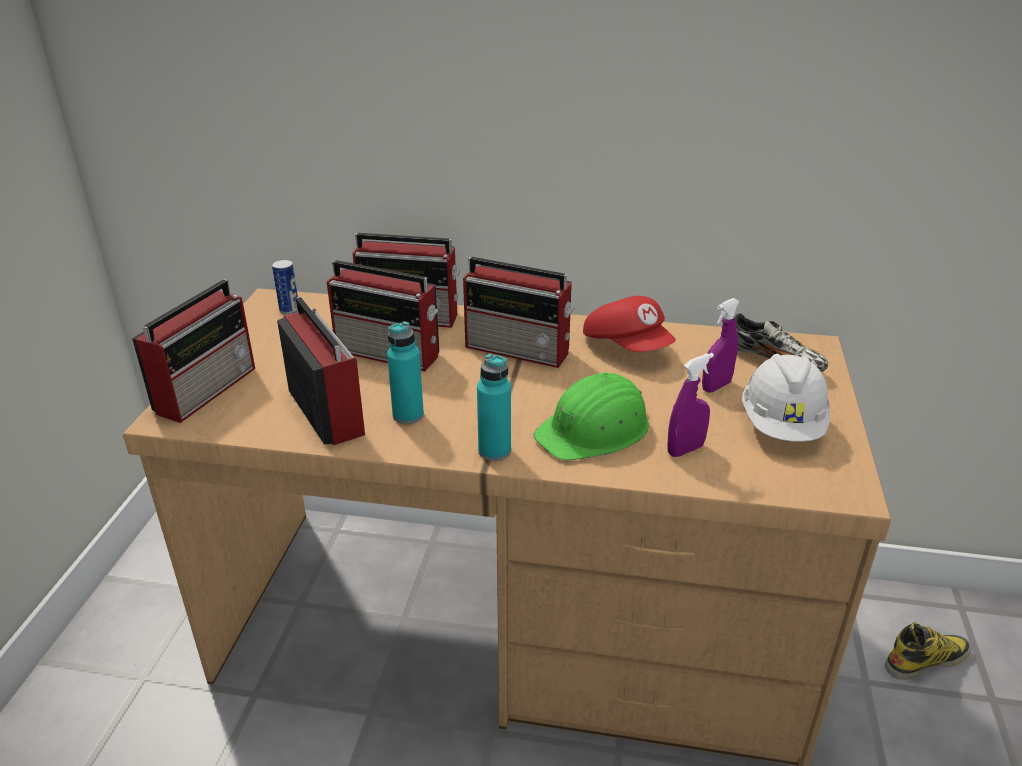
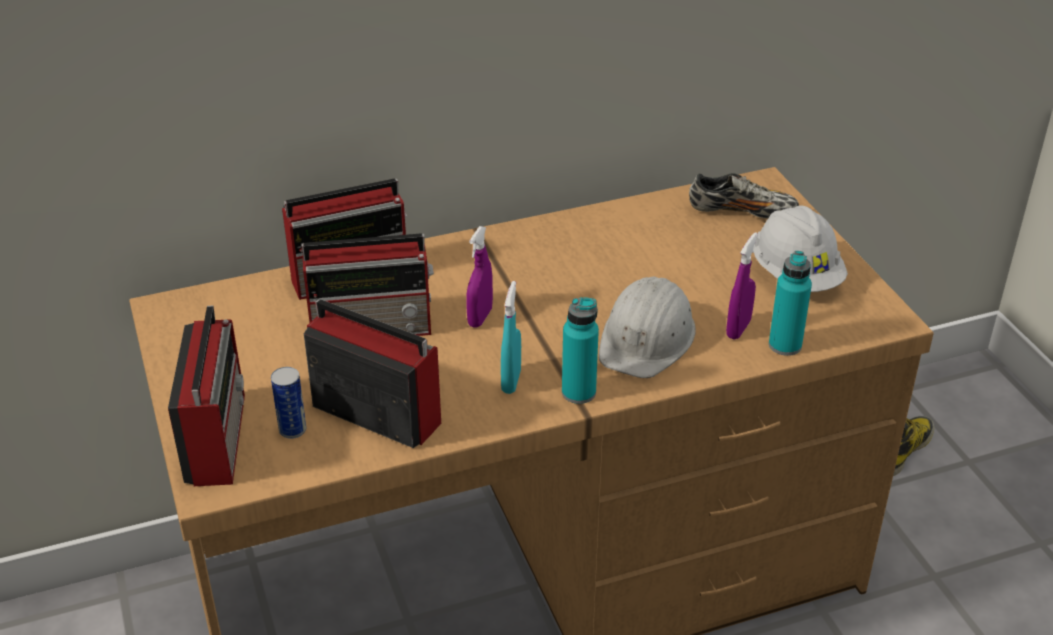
camera: 30 degrees left, 5 degrees up
(289, 310) = (203, 314): can -> can (292, 430)
(408, 415) = (462, 387): turquoise bottle -> turquoise bottle (785, 345)
(449, 424) = (511, 381): none -> turquoise spray bottle
(519, 350) = (502, 278): radio -> none
(595, 430) = (647, 338): green hard hat -> white hard hat
(628, 346) = (601, 239): red cap -> none
(716, 386) = (714, 256): purple spray bottle -> purple spray bottle (480, 317)

